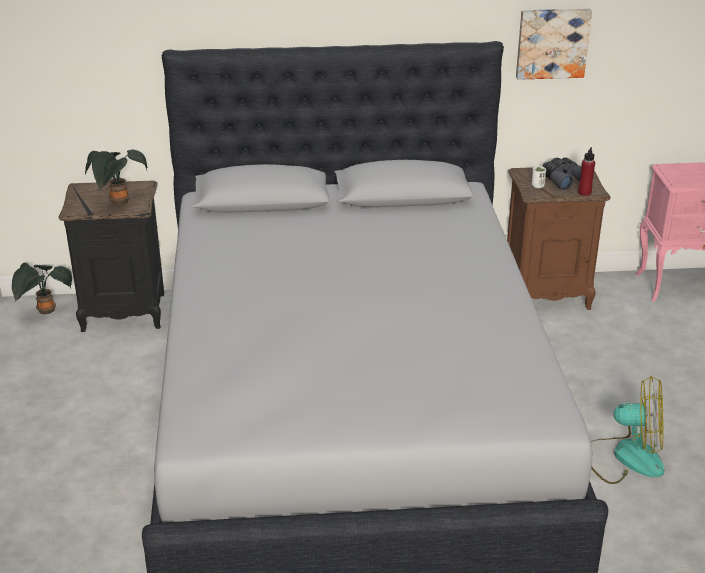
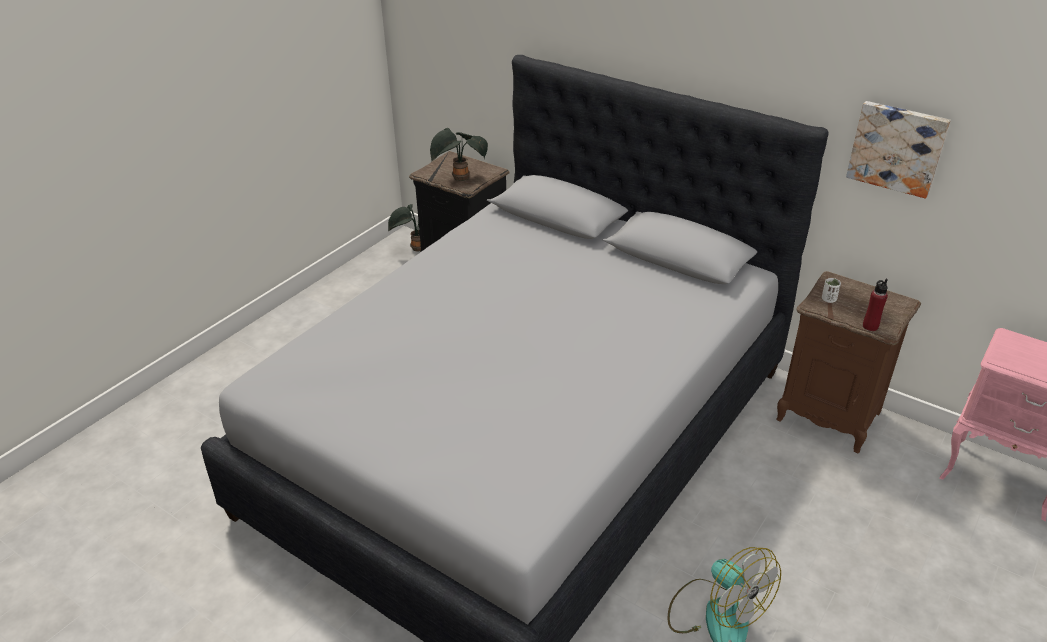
camera: 40 degrees right, 5 degrees up
(563, 179) = (866, 303): grey binoculars -> none

